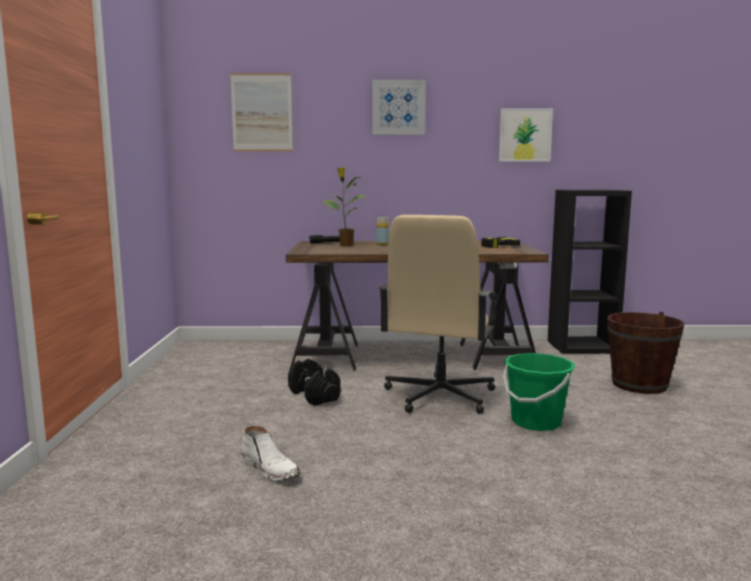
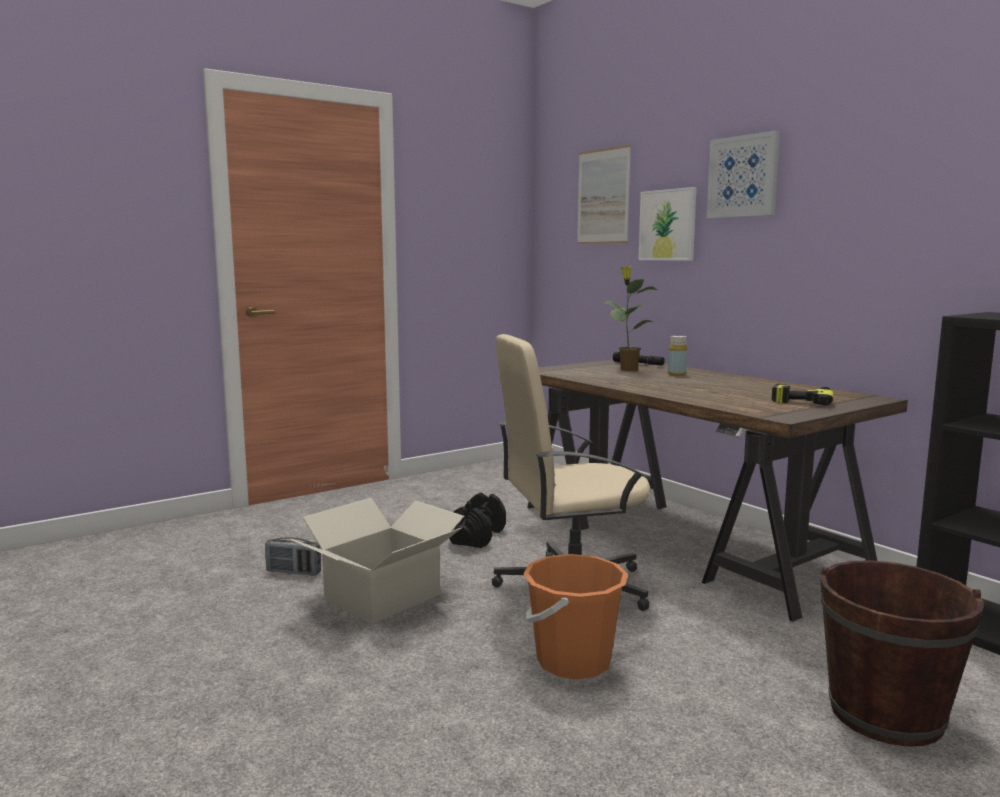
camera: 55 degrees right, 0 degrees up
(271, 469) = (293, 572): white boot -> radio
(375, 448) = (383, 597): none -> cardboard box
(525, 135) = (936, 208): picture -> picture (667, 225)
(536, 422) = (573, 661): green bucket -> orange bucket

